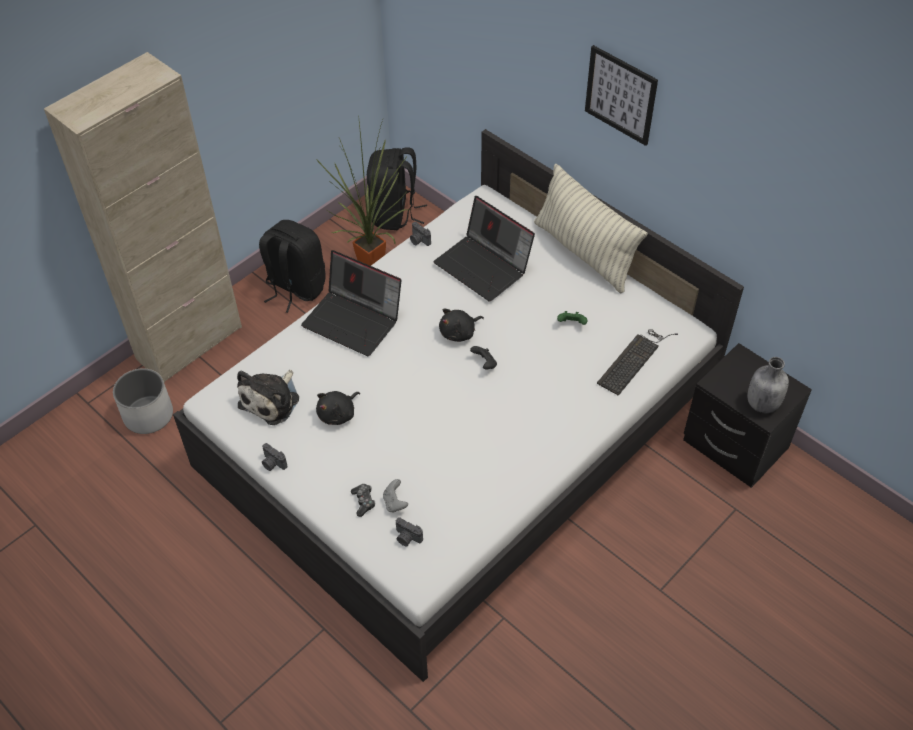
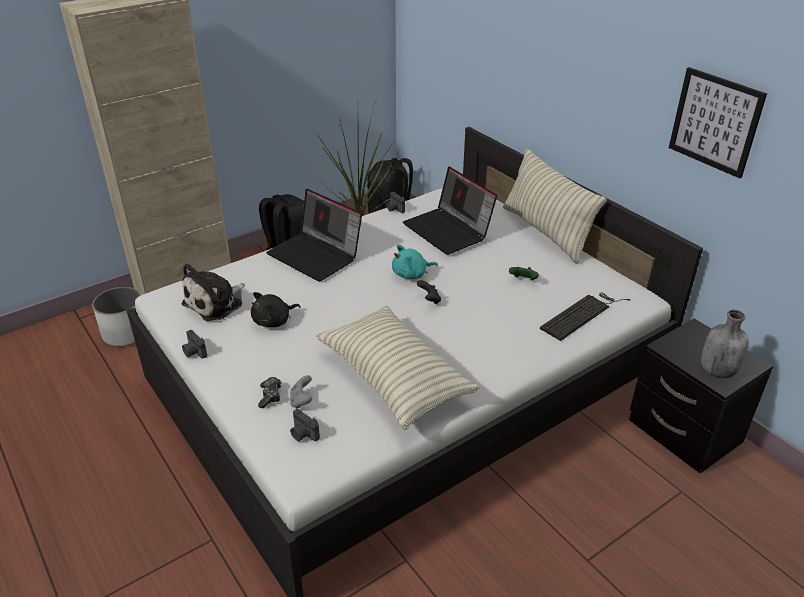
camera: 10 degrees right, 15 degrees down
(459, 333) = (411, 274): black plush toy -> turquoise plush toy
(473, 464) = (394, 379): none -> pillow
(620, 95) = (589, 56): picture -> picture (715, 122)

